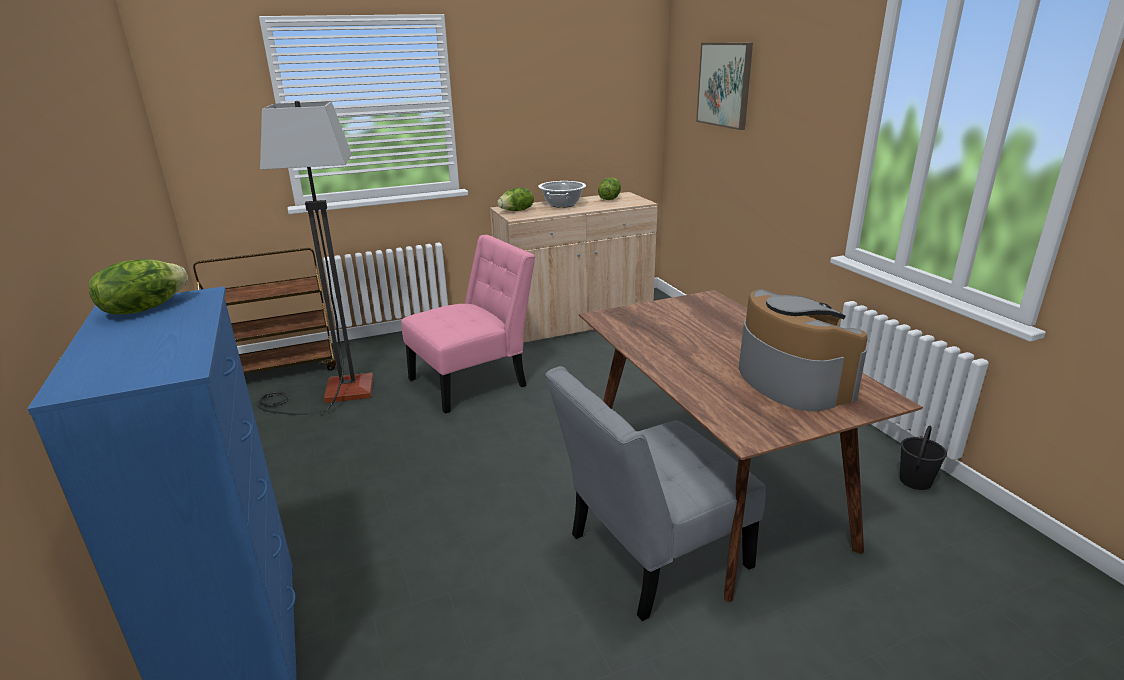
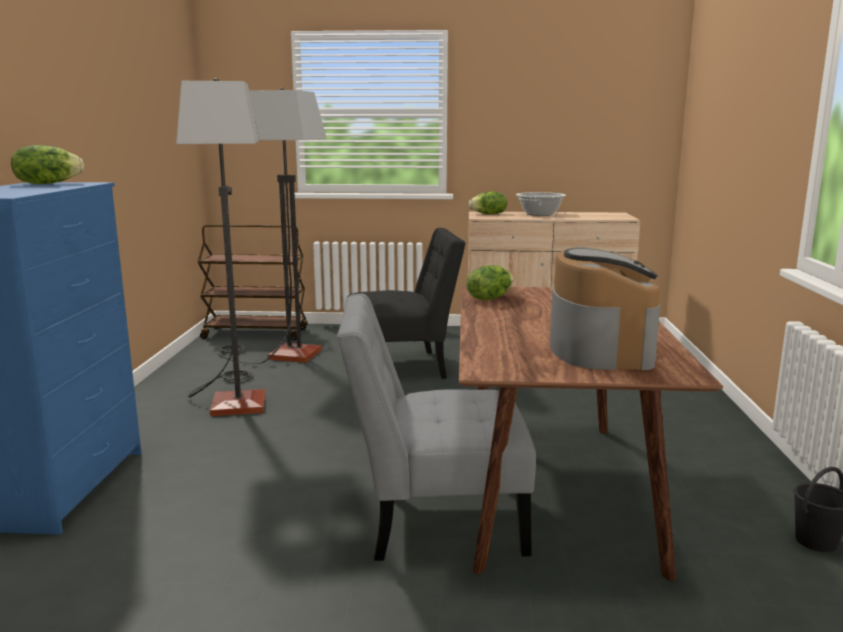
camera: 25 degrees right, 10 degrees down
(334, 466) = (234, 398): none -> floor lamp
(473, 381) = (403, 367): pink chair -> black chair
(609, 199) = (594, 214): lettuce -> lettuce (489, 298)
(724, 85) = (722, 93): picture -> none

